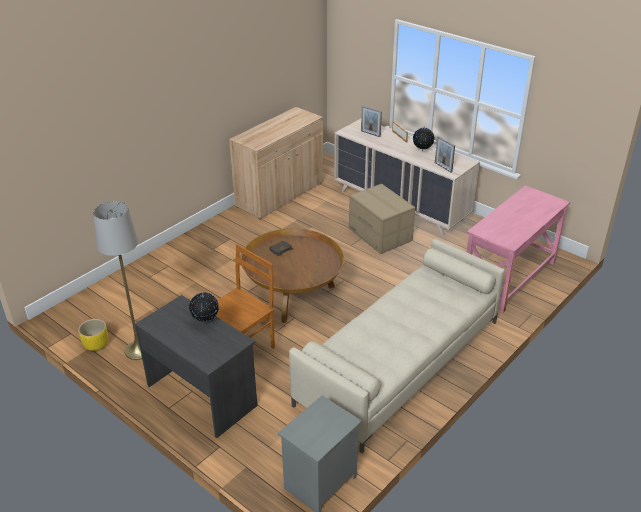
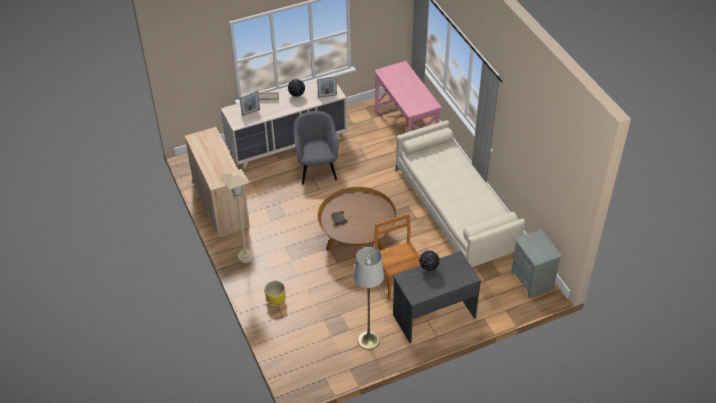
camera: 65 degrees left, 10 degrees up
(96, 345) = (348, 364): yellow planter -> yellow planter (276, 299)
(220, 229) = (245, 257): none -> beige floor lamp
(380, 234) = (317, 169): cardboard box -> grey armchair

